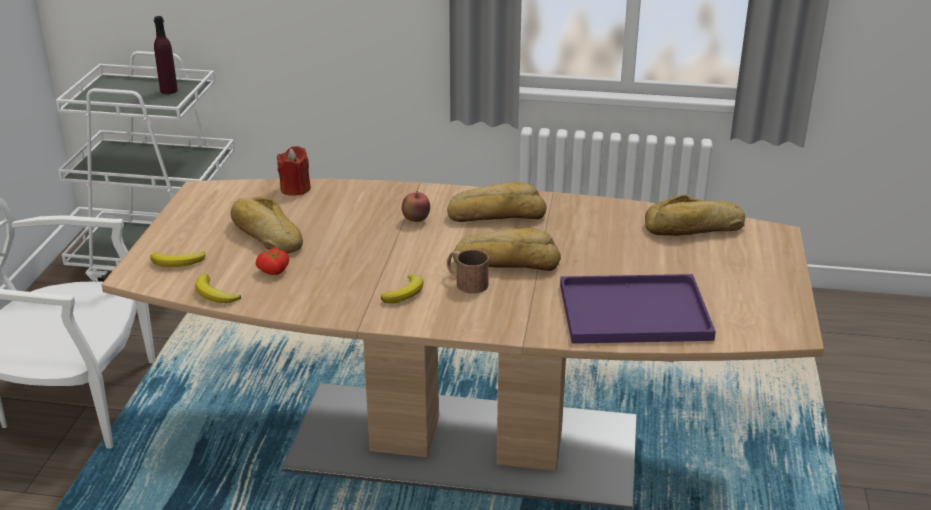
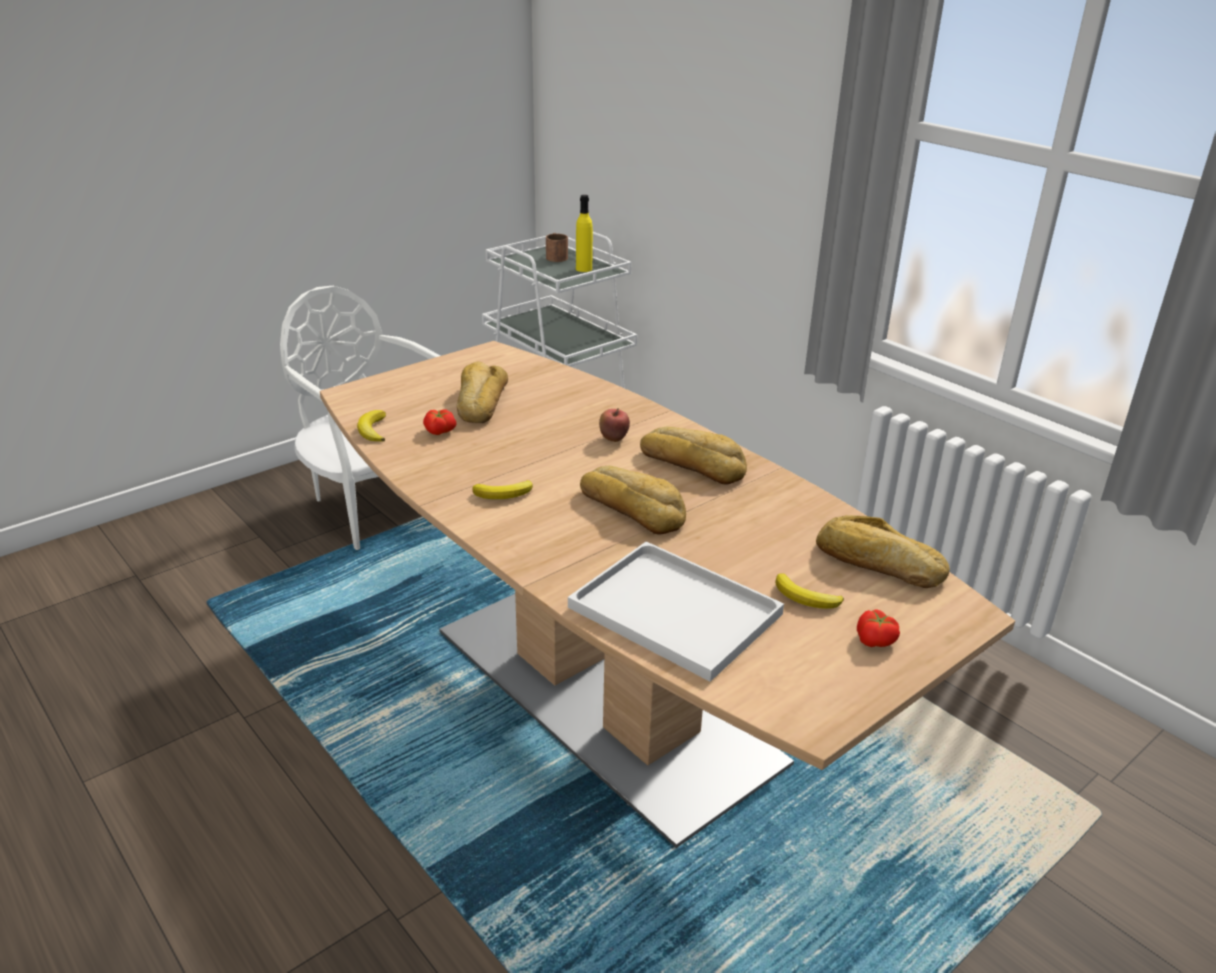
camera: 40 degrees right, 0 degrees up
(169, 90) = (584, 269): purple bottle -> yellow bottle
(179, 262) = (389, 397): banana -> banana (806, 598)
(295, 189) = (560, 376): red candle -> none
(466, 282) = (568, 508): brown mug -> brown mug (556, 256)
(637, 311) = (679, 611): purple tray -> white tray
(756, 272) = (876, 641): none -> tomato

